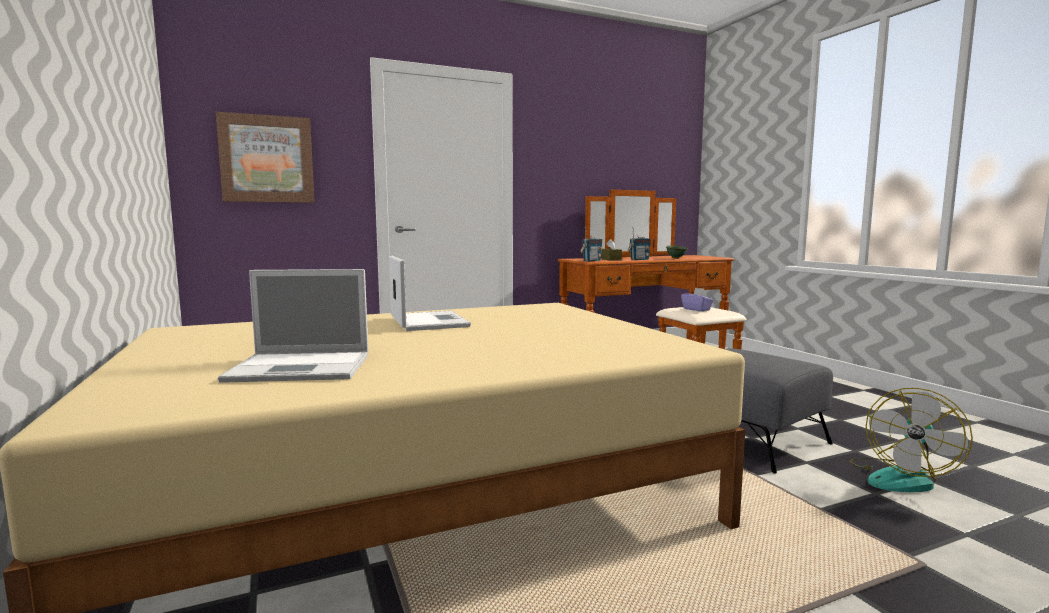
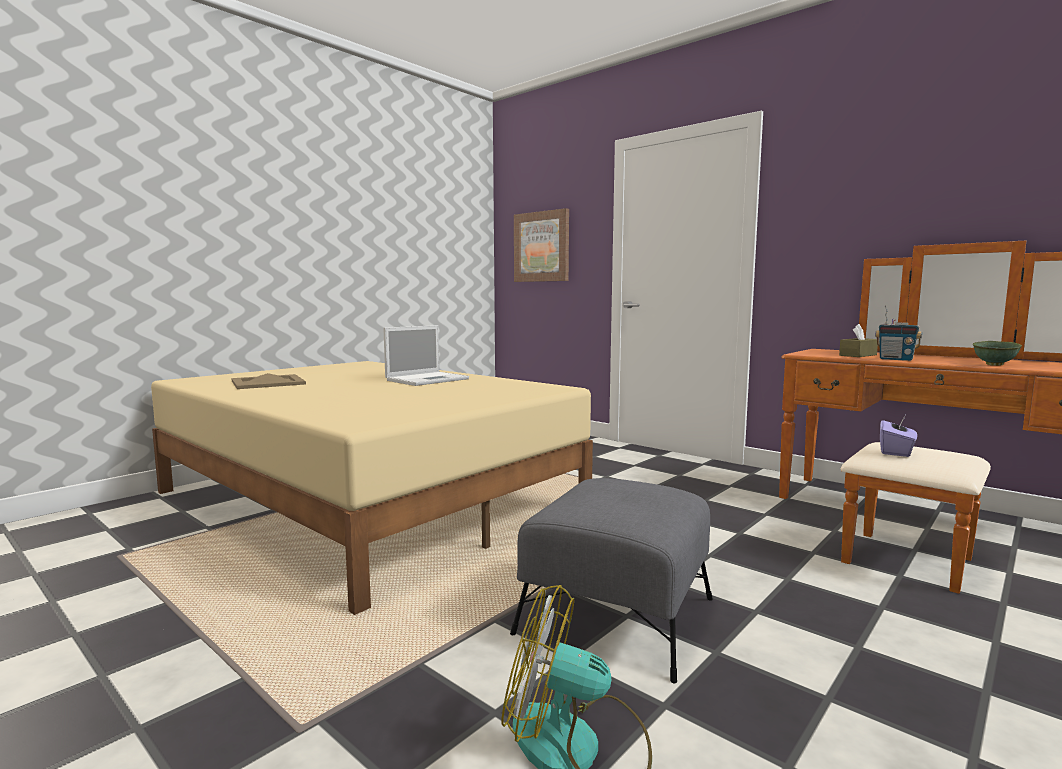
camera: 65 degrees right, 0 degrees up
(303, 367) = (268, 382): laptop -> beige tray
(591, 260) = (809, 353): radio -> none

